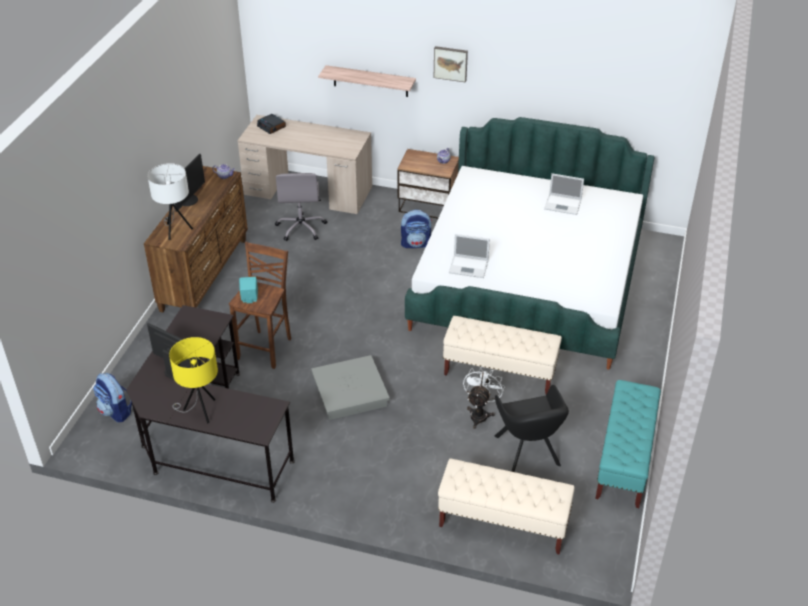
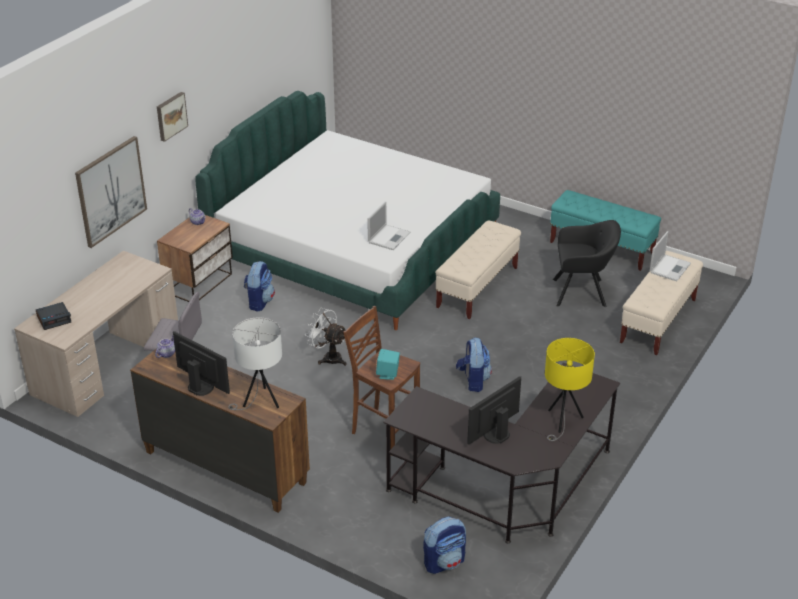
camera: 75 degrees left, 5 degrees down
(350, 392) = (473, 381): grey storage box -> backpack
(370, 81) = (111, 191): shelf -> picture
(480, 413) = (527, 308): white fan -> white fan (328, 357)
(563, 204) = (319, 170): laptop -> laptop (670, 267)

